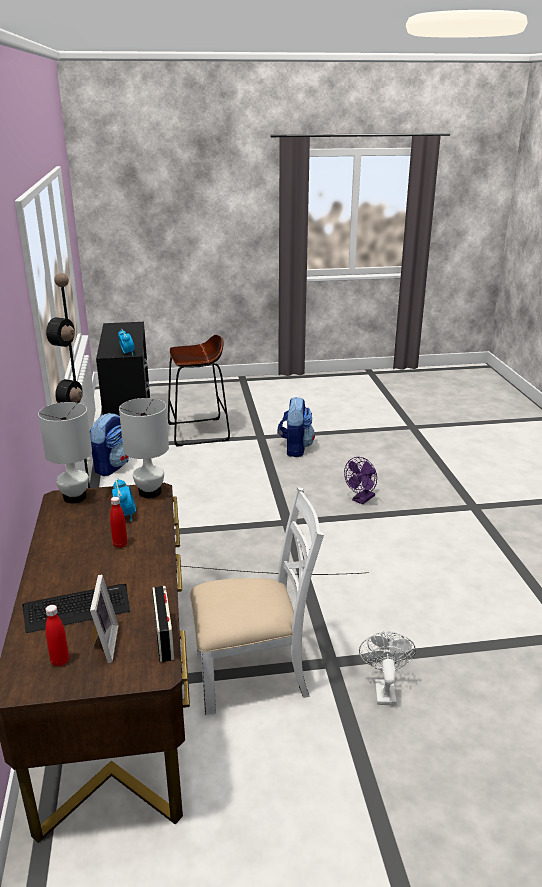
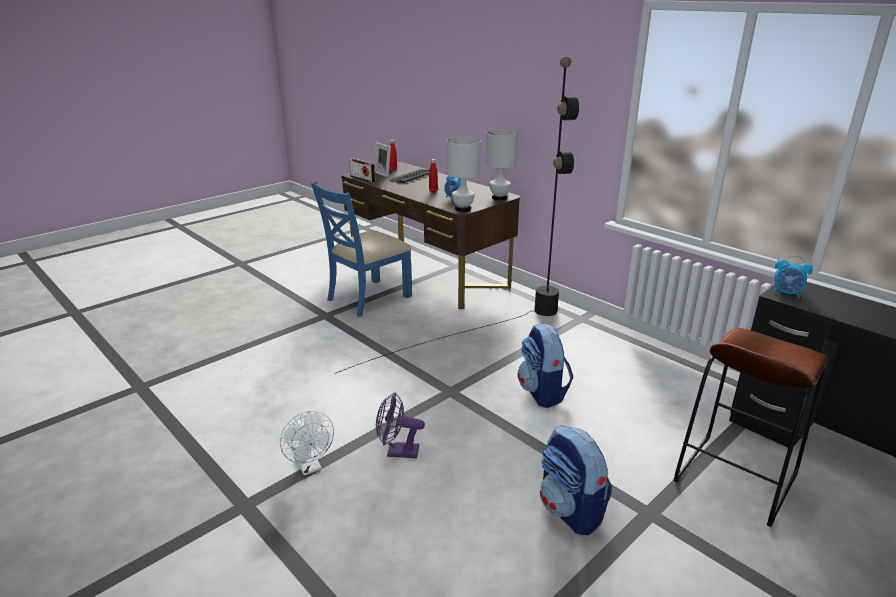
camera: 145 degrees right, 0 degrees up
(111, 467) = (701, 379): backpack -> backpack (542, 393)
(253, 674) = (368, 298): white chair -> blue chair
(361, 500) = (397, 452): purple fan -> purple fan turned 90 degrees counterclockwise
(384, 689) = (284, 315): white fan -> white fan (310, 467)

